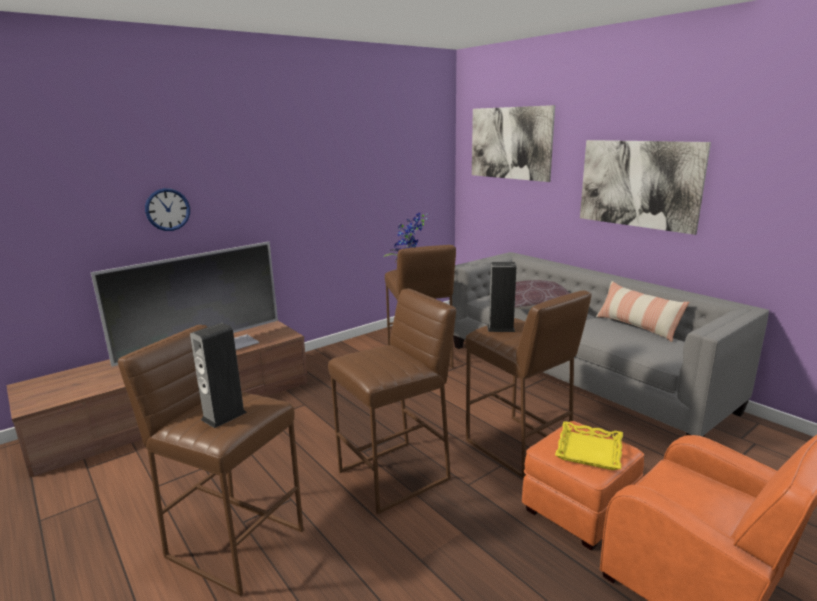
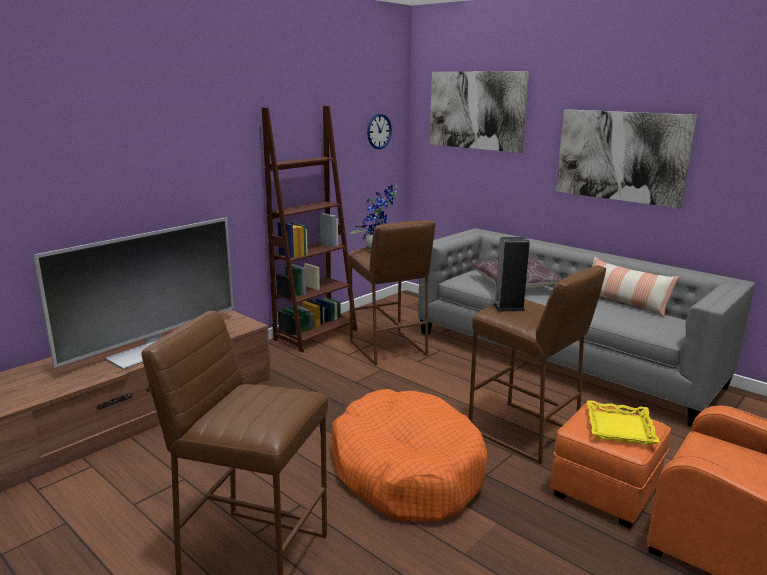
camera: 10 degrees left, 0 degrees up
(167, 209) = (109, 180): wall clock -> wall clock (379, 131)
(224, 416) = (262, 410): speaker -> none
(360, 345) = (315, 334): none -> brown bookcase
(395, 474) = (406, 470): brown stool -> orange dog bed

